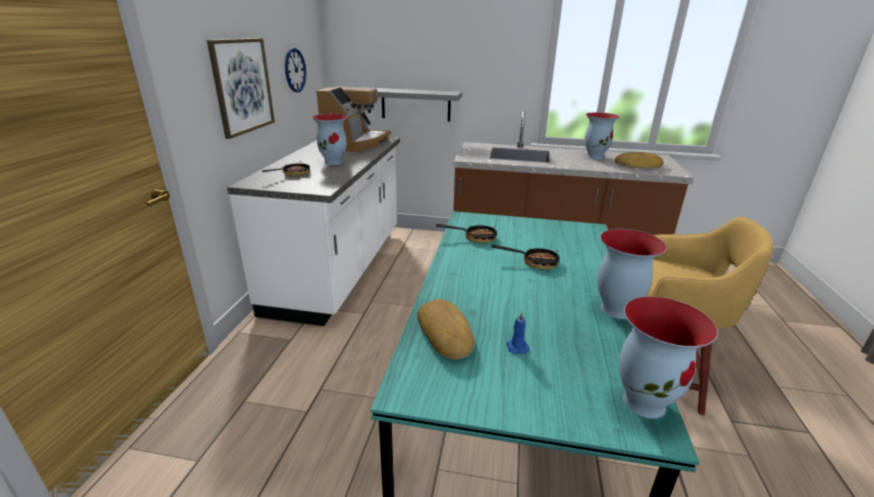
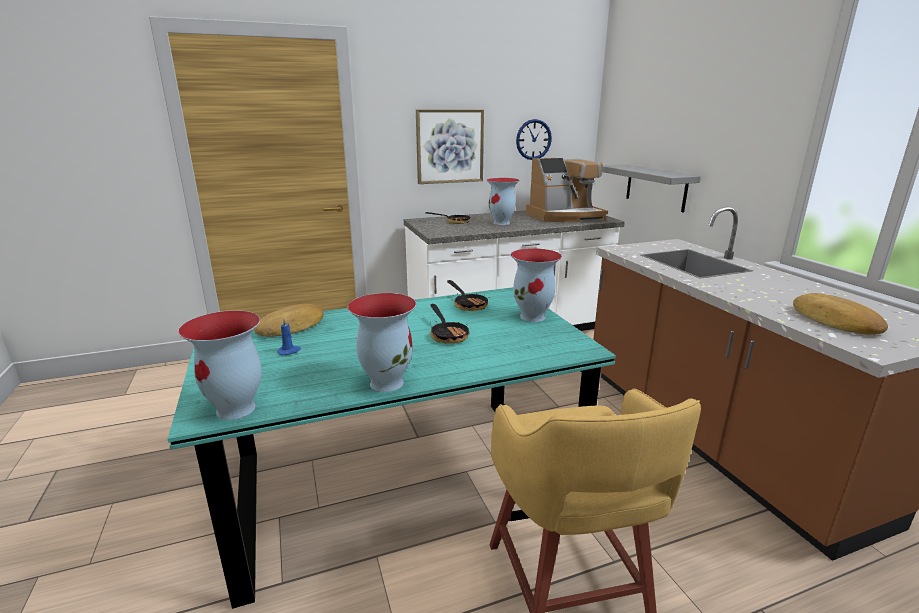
camera: 60 degrees right, 5 degrees down
(595, 157) = (799, 294): vase -> vase (533, 316)

